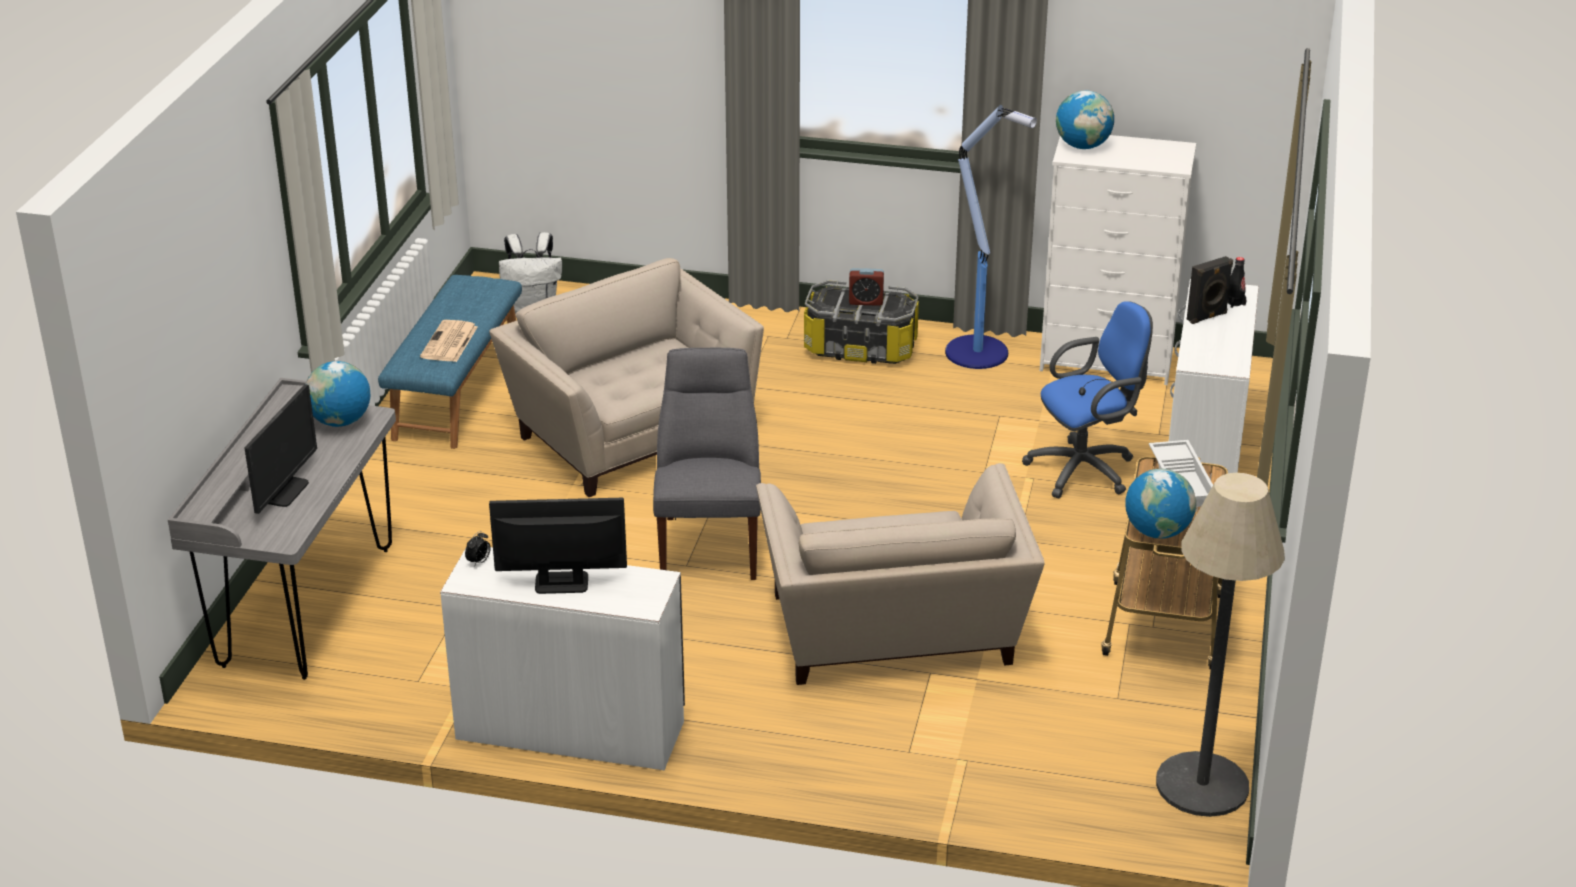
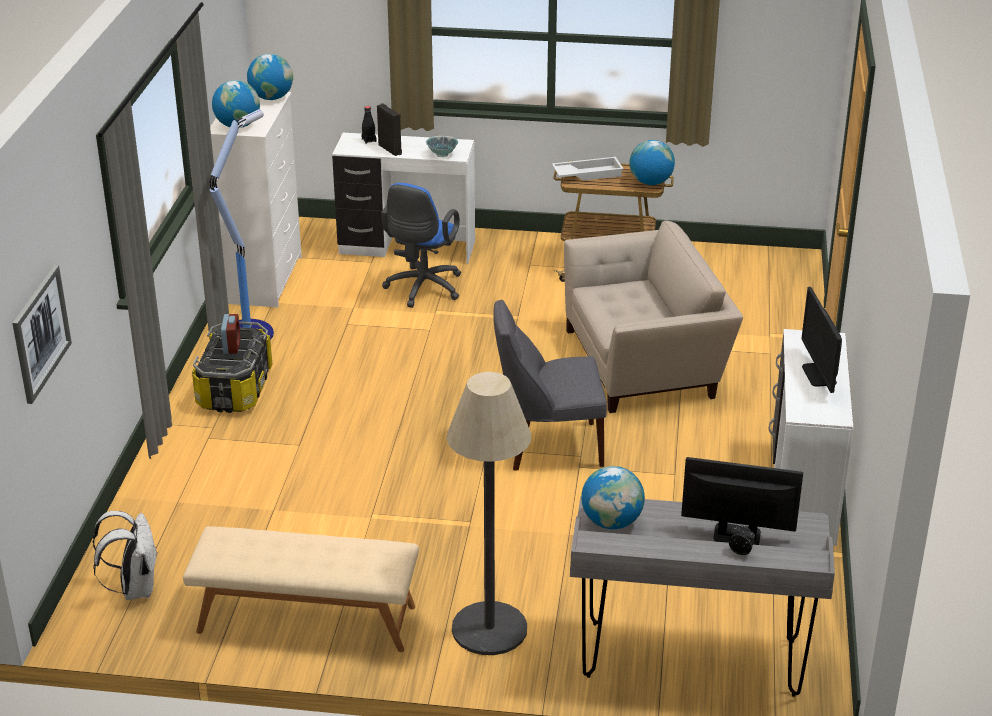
camera: 95 degrees left, 0 degrees up
(449, 343) = (347, 548): newspaper -> none
(456, 391) = (306, 620): blue bench -> beige bench
(479, 562) = (808, 413): alarm clock -> alarm clock (741, 552)
(567, 50) = (40, 333): none -> picture
(632, 432) = (380, 501): beige armchair -> none
(1086, 469) = (422, 289): blue office chair -> blue office chair turned 135 degrees counterclockwise
(1168, 163) = (271, 98): none -> globe
(1194, 352) = (442, 155): none -> bowl
(1202, 785) = (760, 259): floor lamp -> floor lamp (489, 629)

